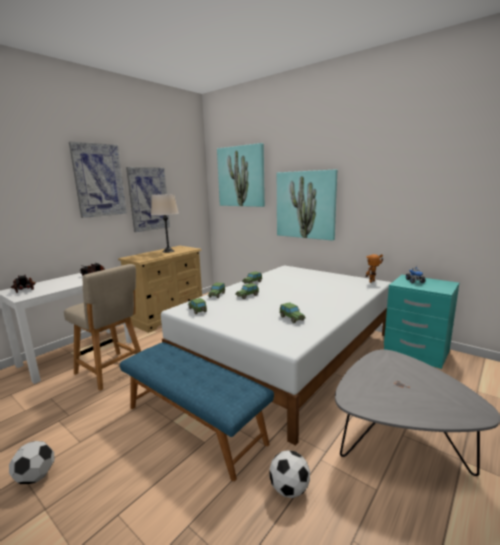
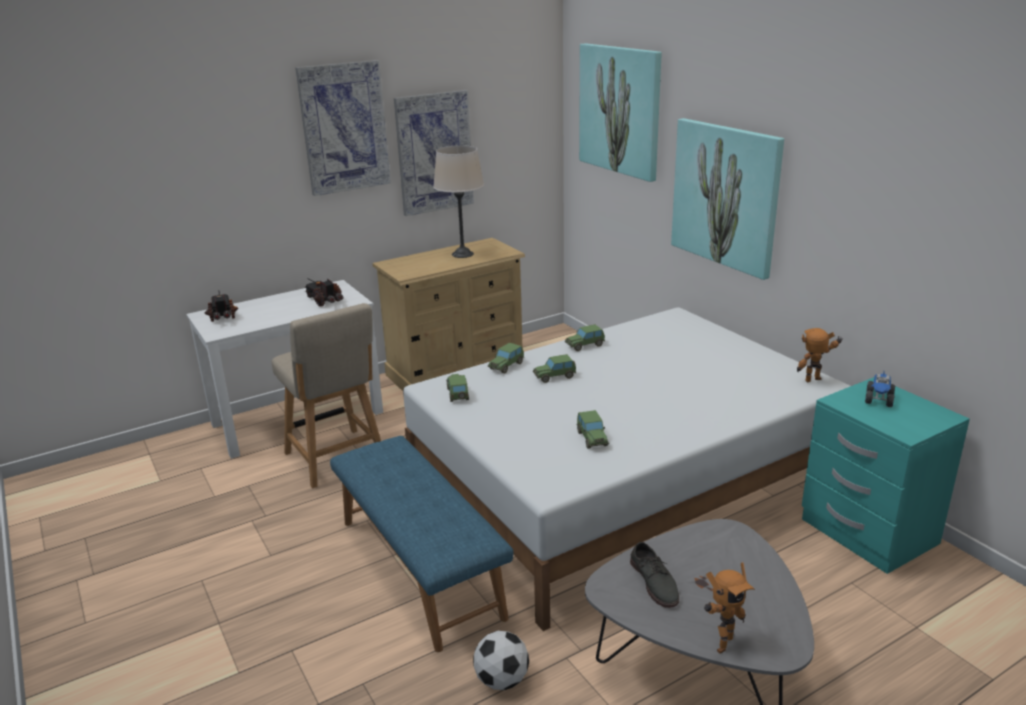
camera: 20 degrees right, 10 degrees up
(36, 477) = (215, 585): football -> none
(374, 390) = (654, 582): none -> grey shoe
(445, 417) = (720, 643): none -> toy robot

